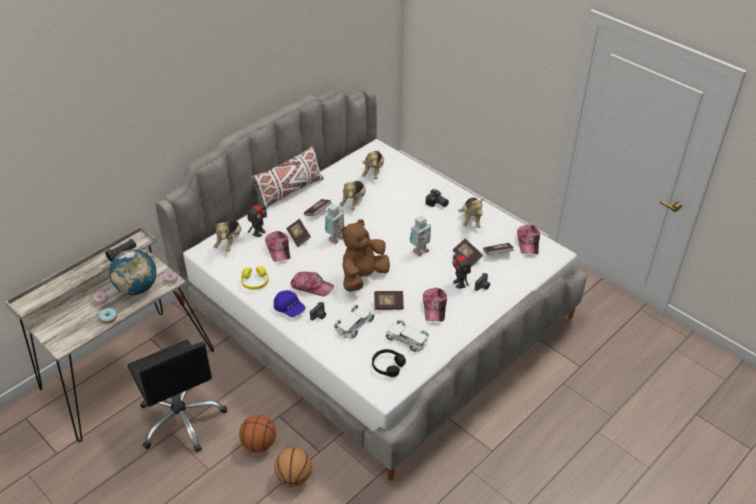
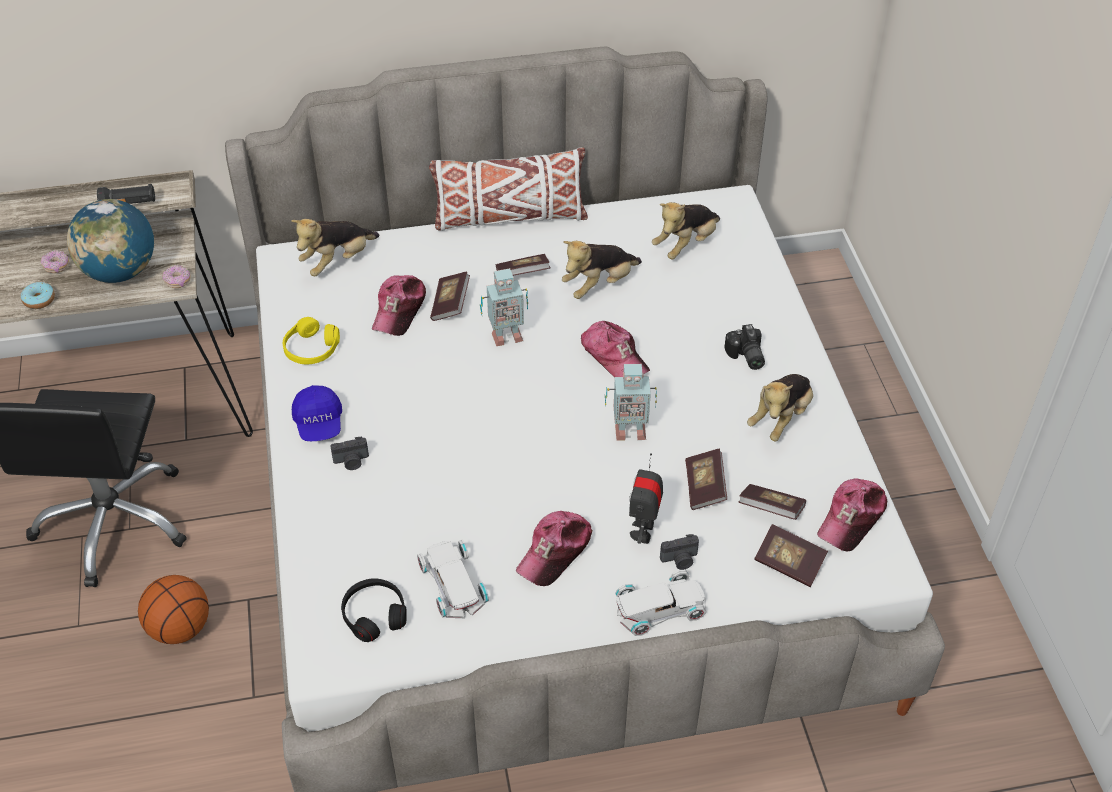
camera: 35 degrees right, 5 degrees up
(259, 232) = (396, 266): toy robot -> none
(294, 477) = (179, 715): basketball -> none
(311, 286) = (388, 403): cap -> cap (614, 356)
(355, 324) = (394, 508): white toy car -> white toy car (661, 608)
(363, 277) = (487, 429): brown plush toy -> none
(388, 305) = (481, 503): book -> book (789, 563)

